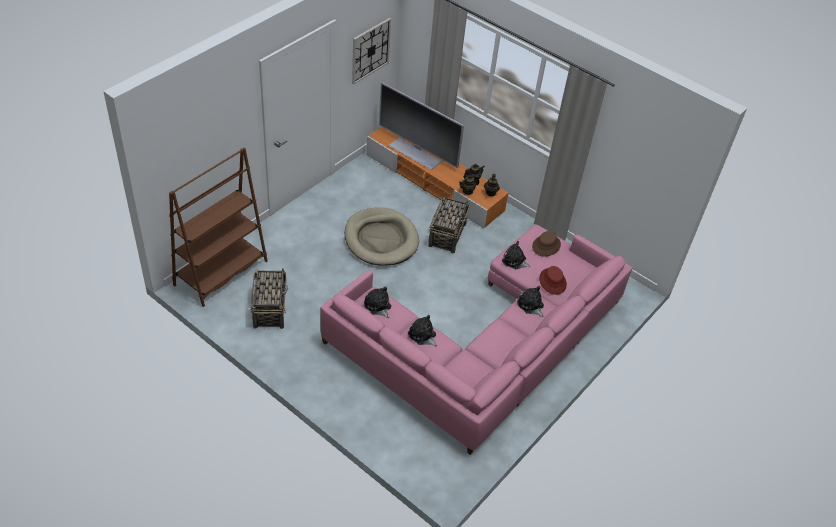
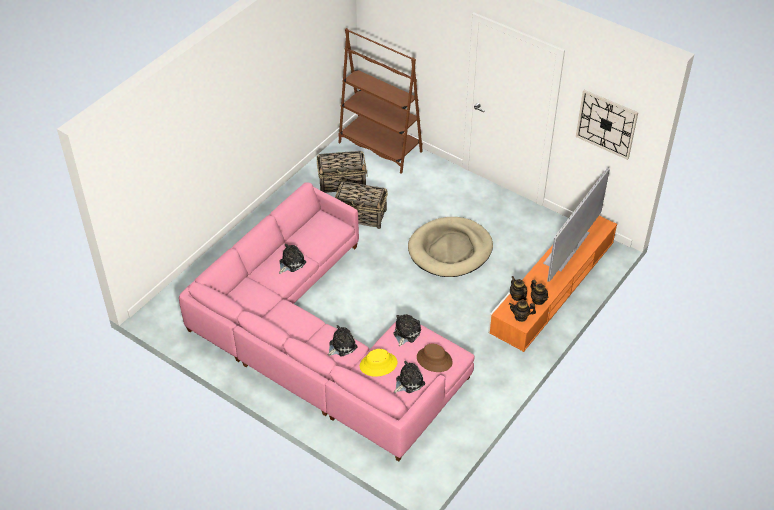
camera: 90 degrees right, 0 degrees up
(378, 306) = (323, 229): plush toy -> plush toy (408, 382)
(447, 235) = (471, 303): basket -> basket (361, 216)
(552, 281) = (378, 364): red hat -> yellow hat

